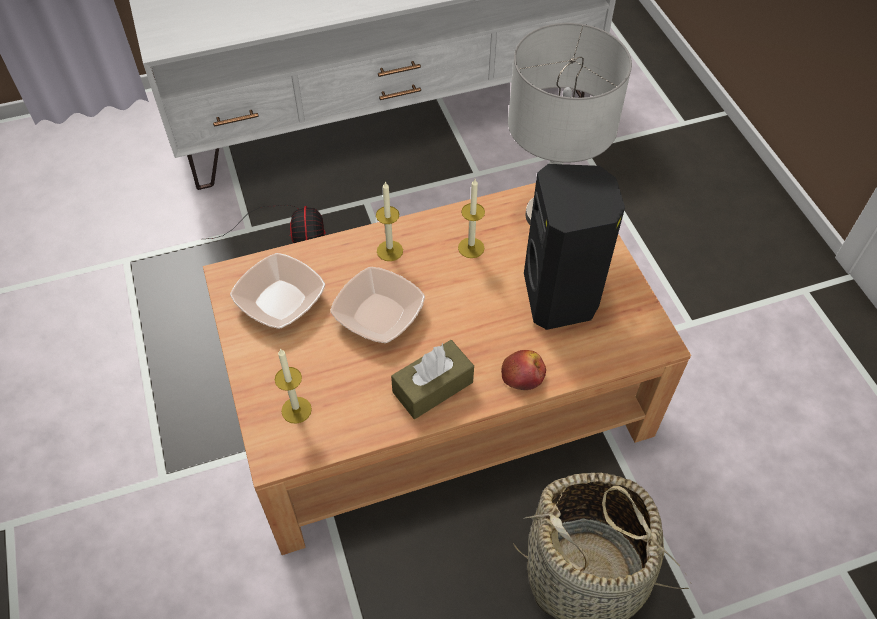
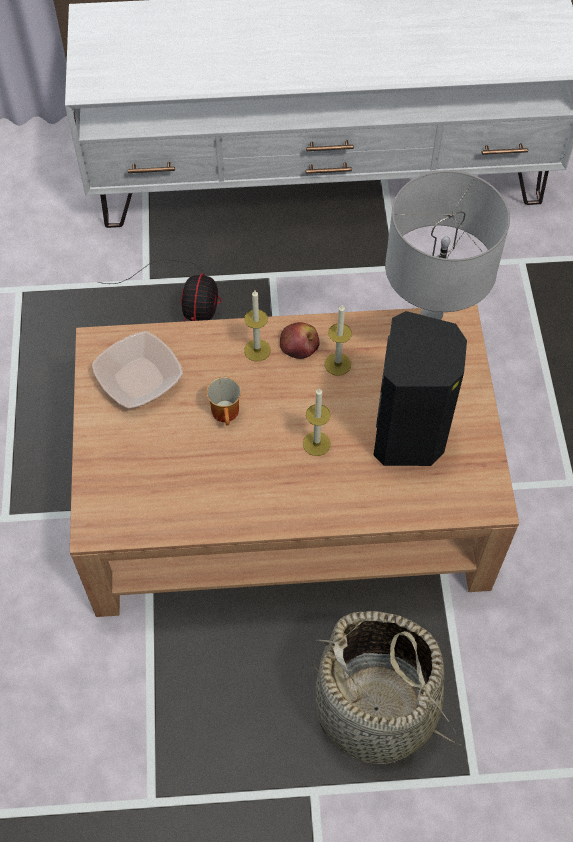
camera: 15 degrees right, 5 degrees up
(296, 410) = (125, 489): candle -> candle (316, 443)
(379, 314) = (227, 413): bowl -> mug
(432, 387) = (257, 497): brown tissue box -> none
(523, 374) = (347, 505): apple -> apple (299, 345)

